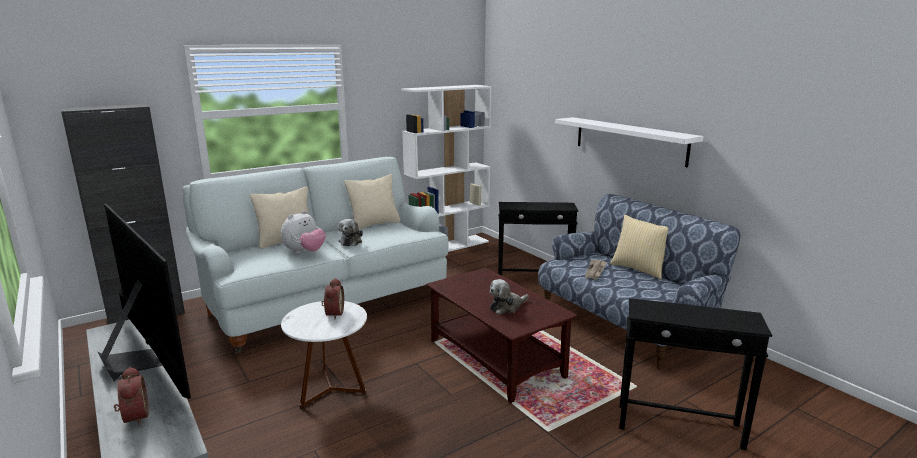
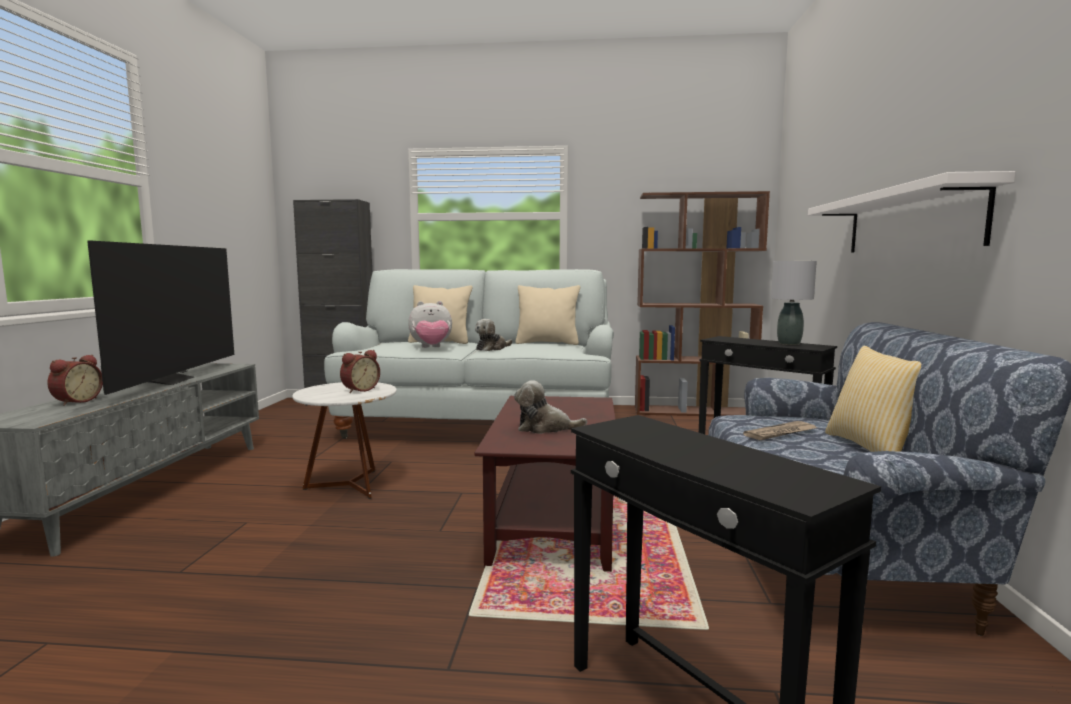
camera: 40 degrees right, 10 degrees down
(448, 246) = (694, 411): white bookcase -> brown bookcase
(550, 204) = (789, 343): none -> grey table lamp

